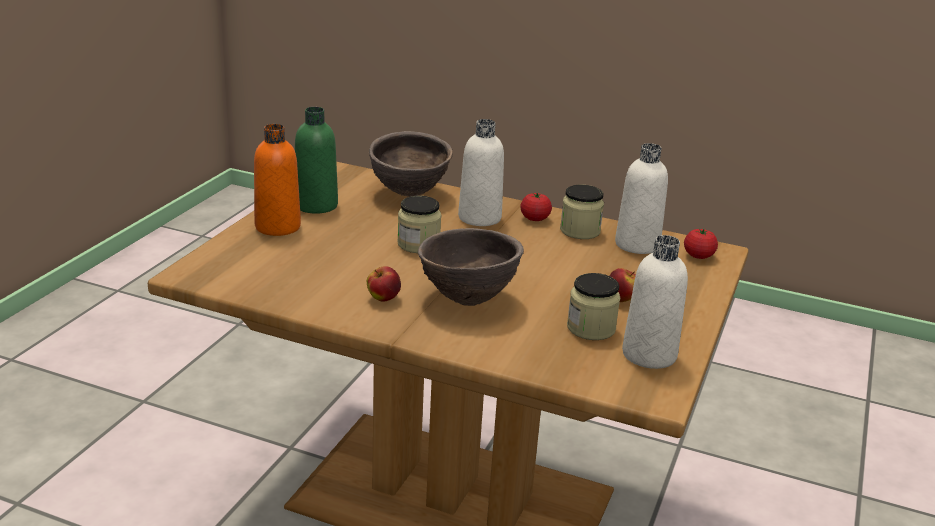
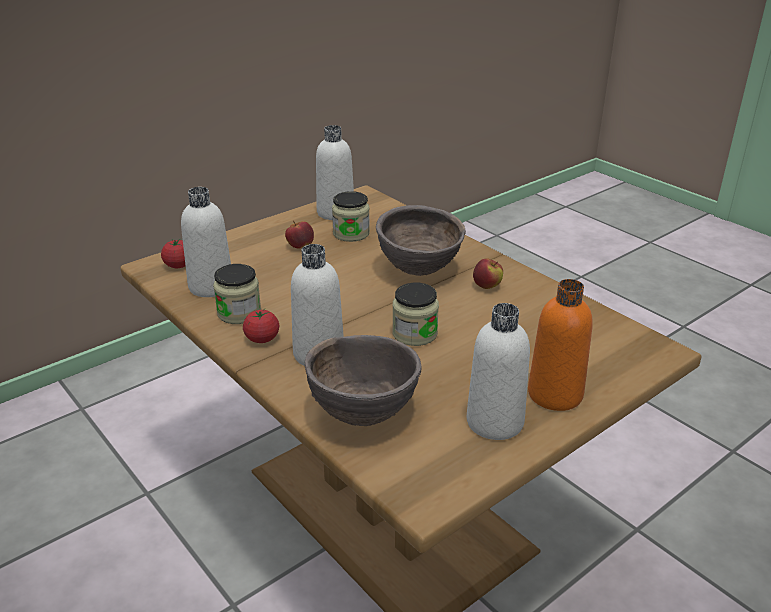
camera: 150 degrees left, 5 degrees up
(316, 205) = (495, 422): green bottle -> white bottle

